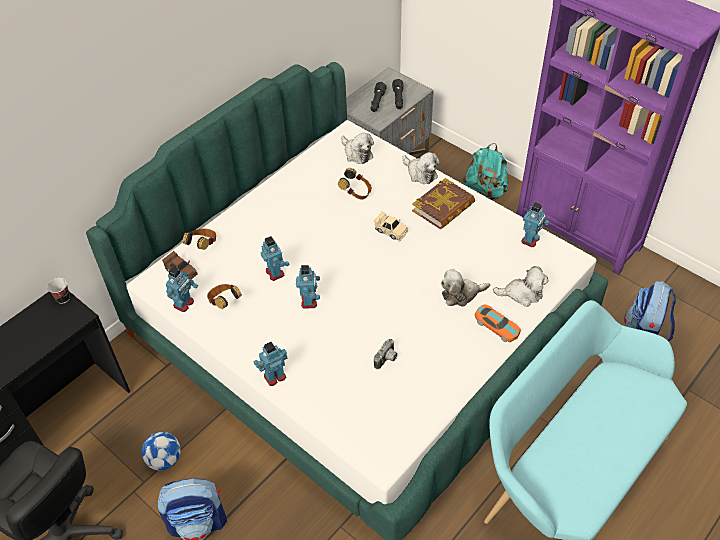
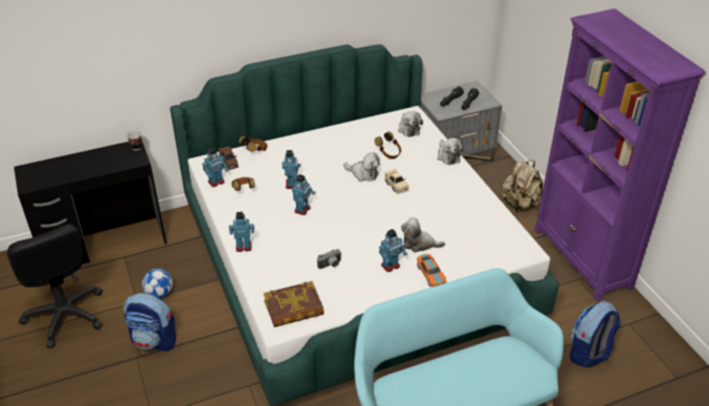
camera: 25 degrees right, 10 degrees down
(443, 207) = (449, 184): book -> book (294, 308)
(484, 193) = (520, 205): turquoise backpack -> beige backpack
(522, 294) = (468, 260): plush toy -> plush toy (363, 174)
(531, 240) = (503, 227): toy robot -> toy robot (390, 266)

